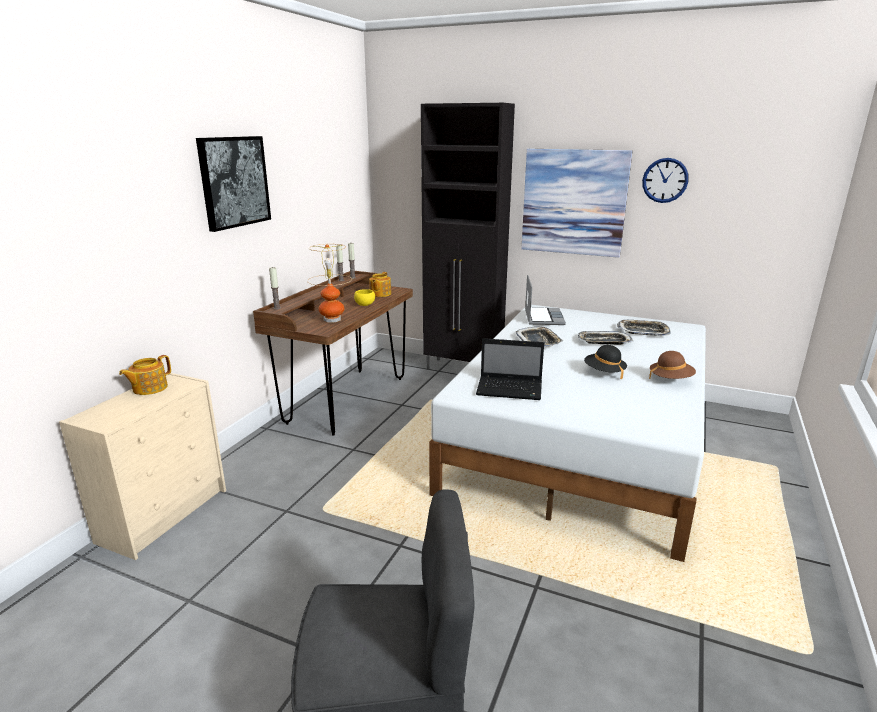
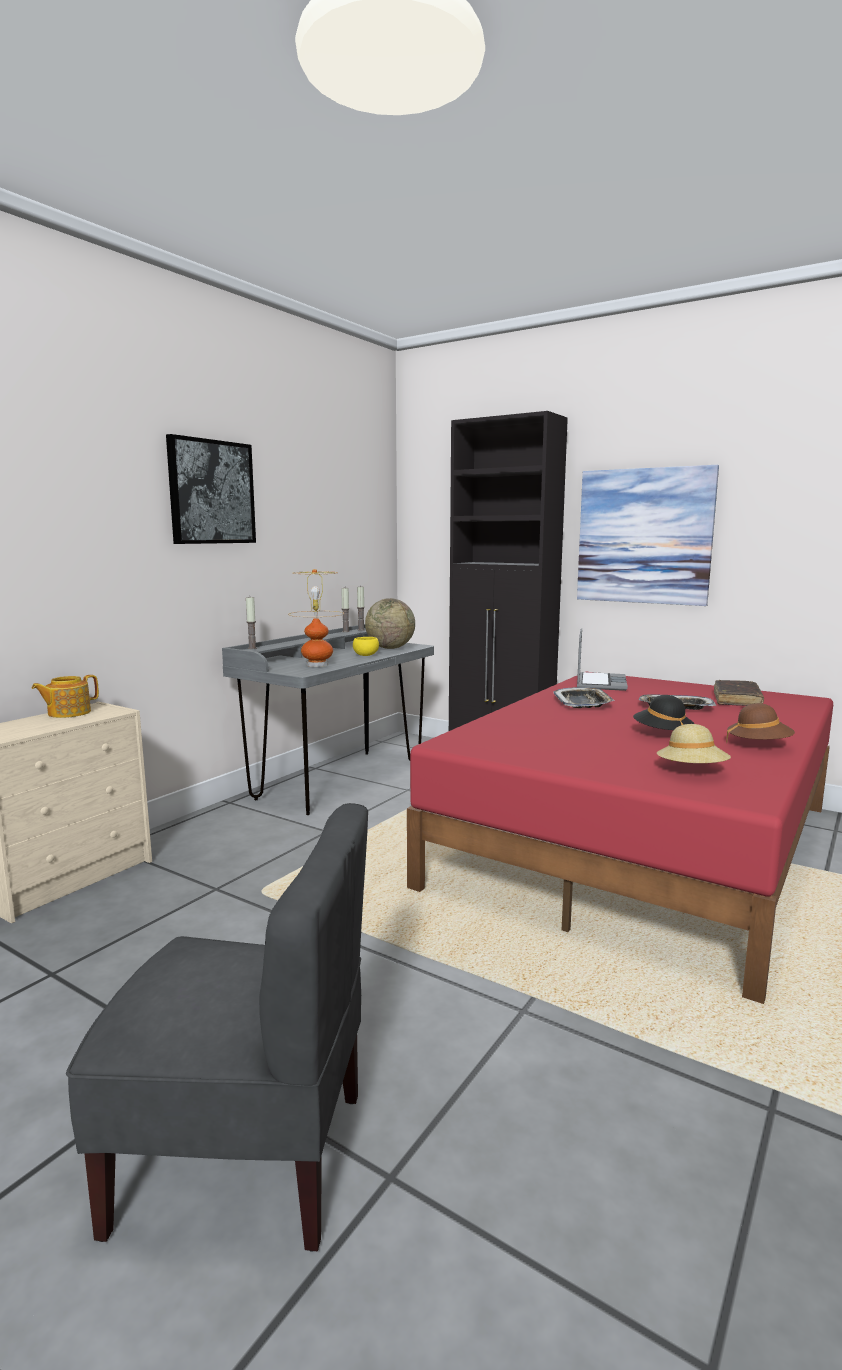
camera: 10 degrees right, 10 degrees down
(347, 399) = (340, 780): brown desk -> grey desk
(380, 294) = (390, 648): teapot -> globe
(511, 389) = (522, 743): laptop -> none
(581, 441) = (641, 845): white bed -> red bed
(635, 410) = (691, 771): none -> beige hat
(643, 331) = (737, 700): tray -> brown book
(665, 180) = (765, 501): wall clock -> none

